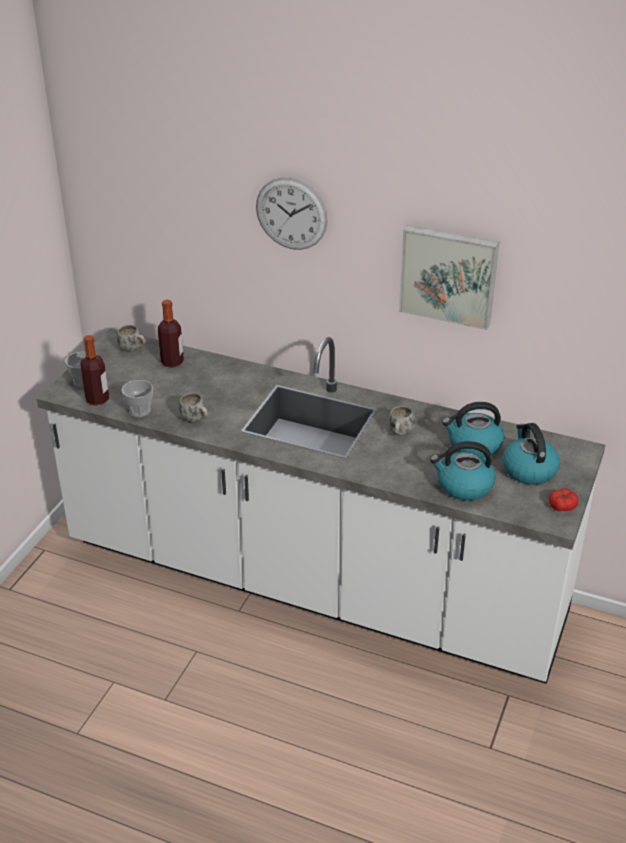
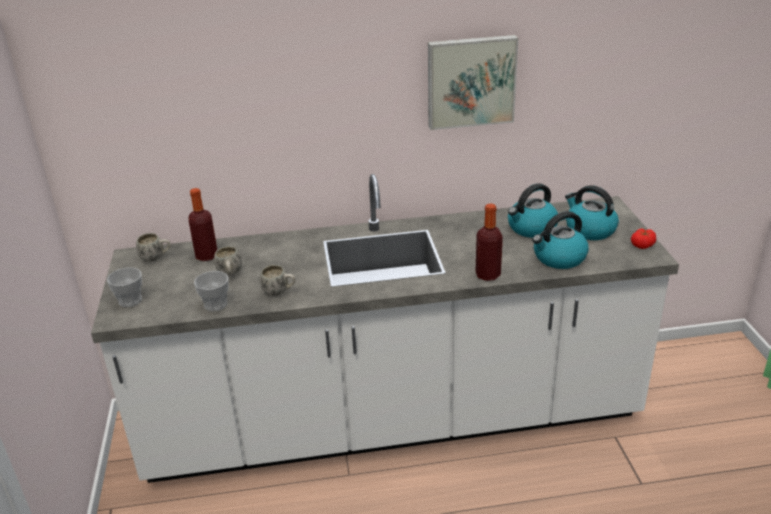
camera: 30 degrees left, 5 degrees down
(97, 399) = (161, 310): bottle -> bottle (488, 275)
(291, 213) = (308, 62): wall clock -> none
(400, 434) = (467, 240): white mug -> white mug (230, 275)

